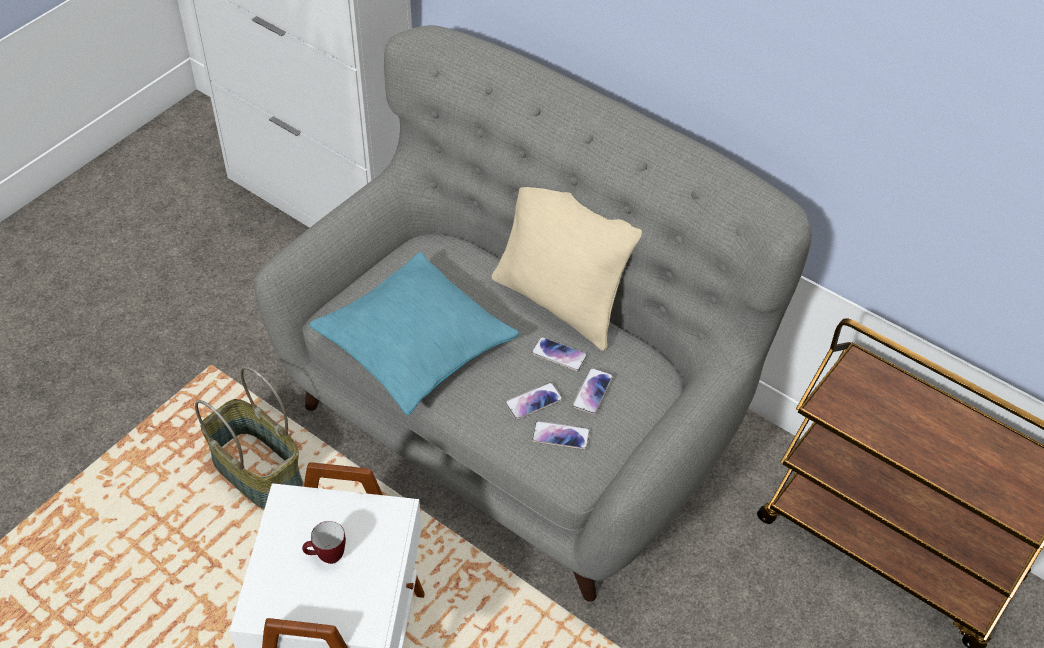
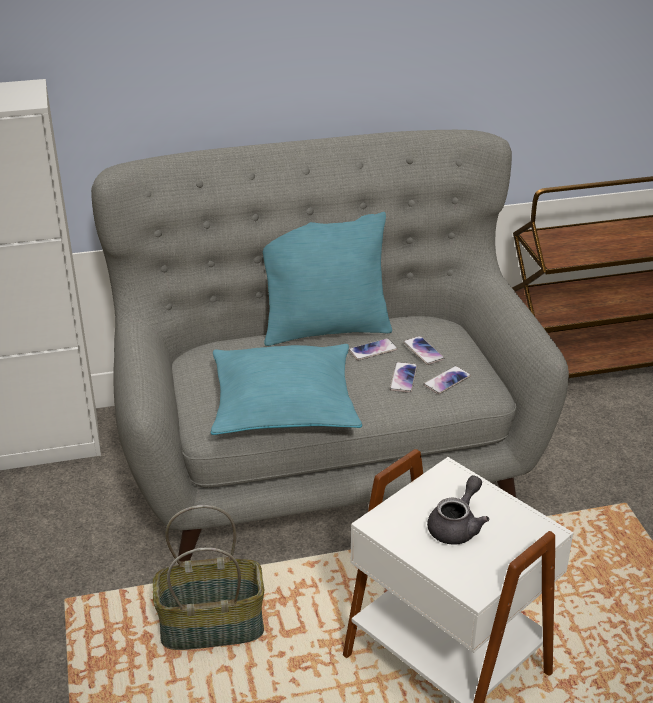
camera: 50 degrees left, 15 degrees down
(326, 557) = (457, 526): mug -> grey teapot
(560, 303) = (326, 330): beige pillow -> turquoise pillow

